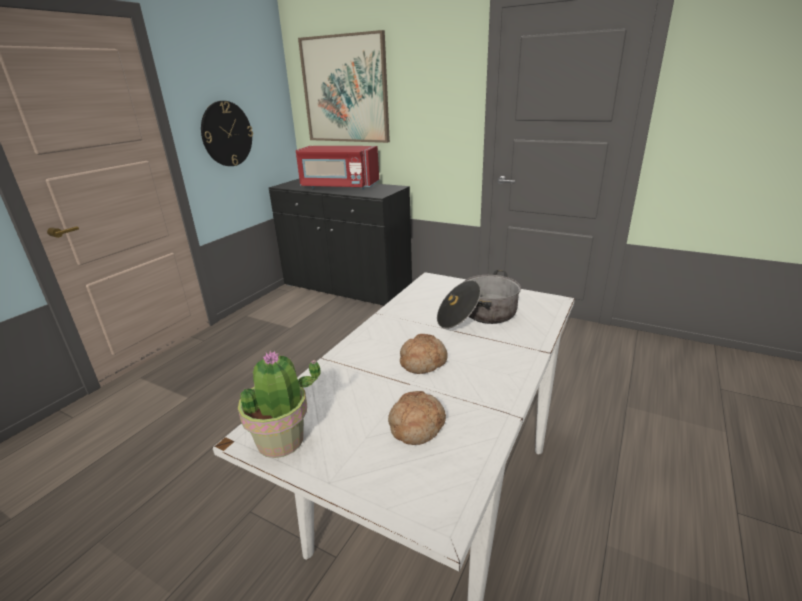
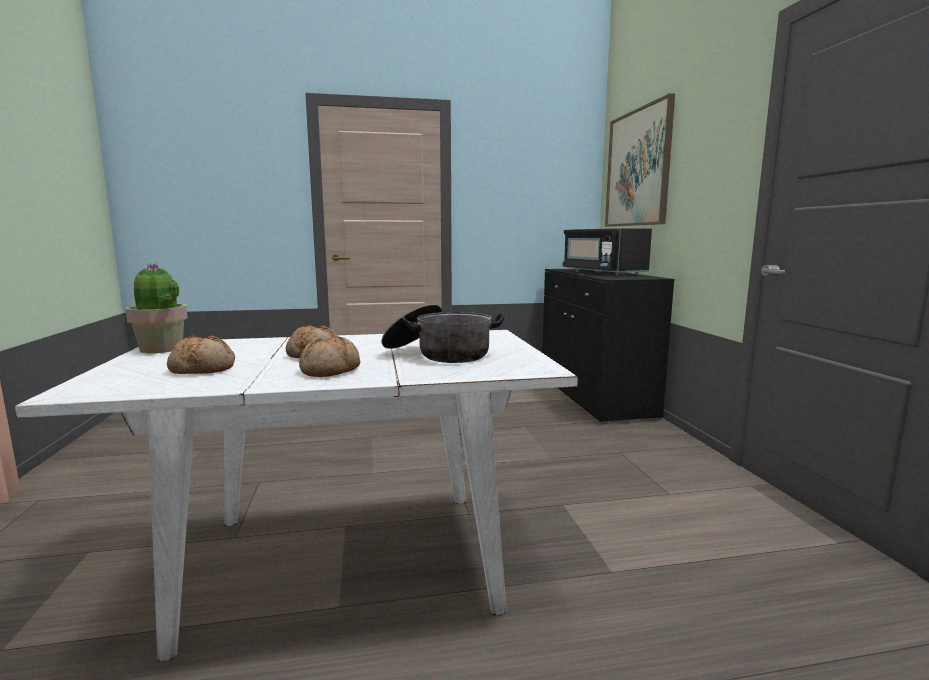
camera: 50 degrees right, 15 degrees down
(226, 134) = (509, 210): wall clock -> none
(339, 186) = (602, 273): red microwave -> black microwave
(487, 367) = (331, 371): none -> bread

